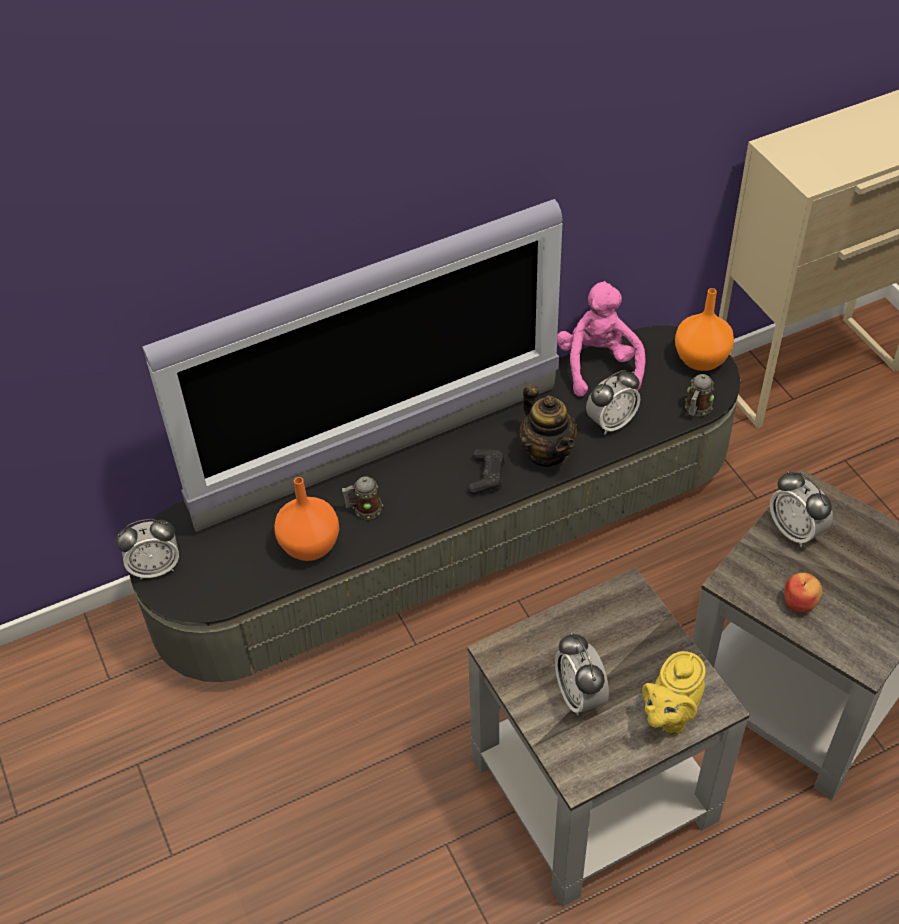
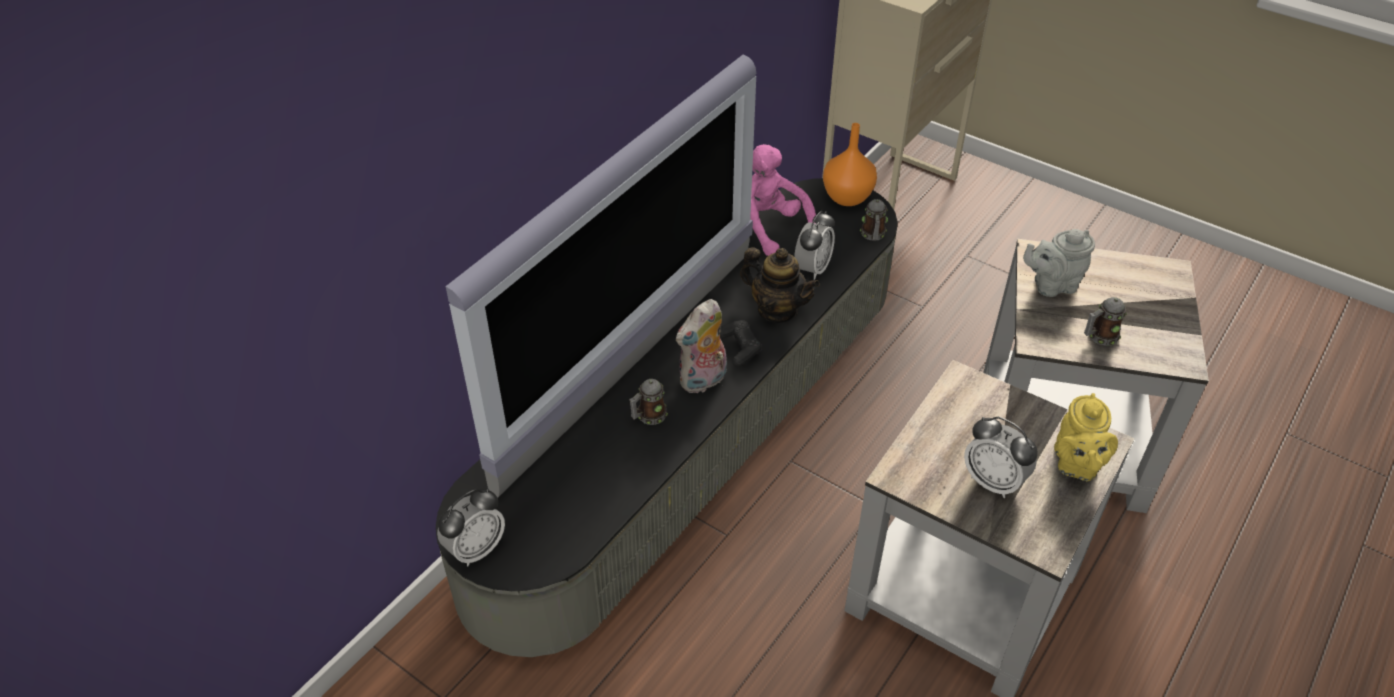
camera: 30 degrees left, 5 degrees down
(308, 546) = (618, 468): orange vase -> none
(433, 495) = (703, 381): none -> plush toy
(795, 531) = (1051, 285): alarm clock -> grey teapot
(800, 602) = (1099, 337): apple -> mug

